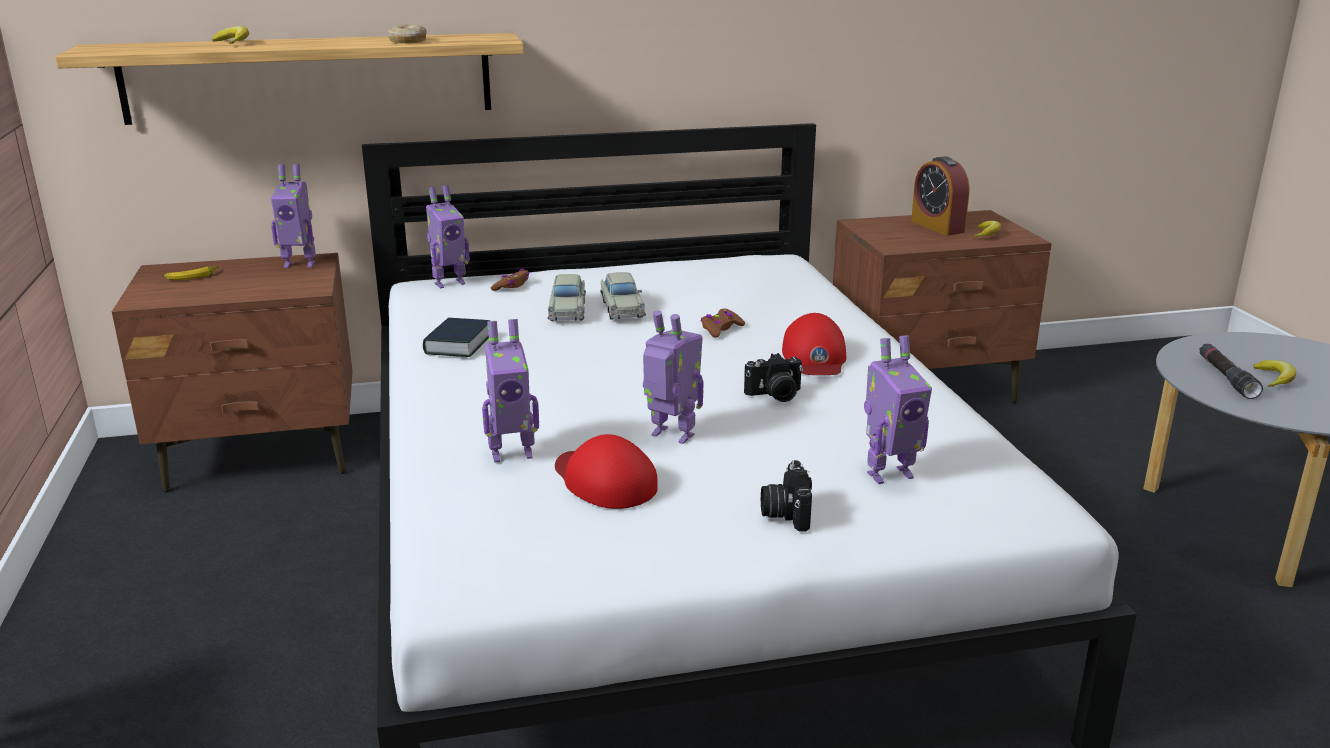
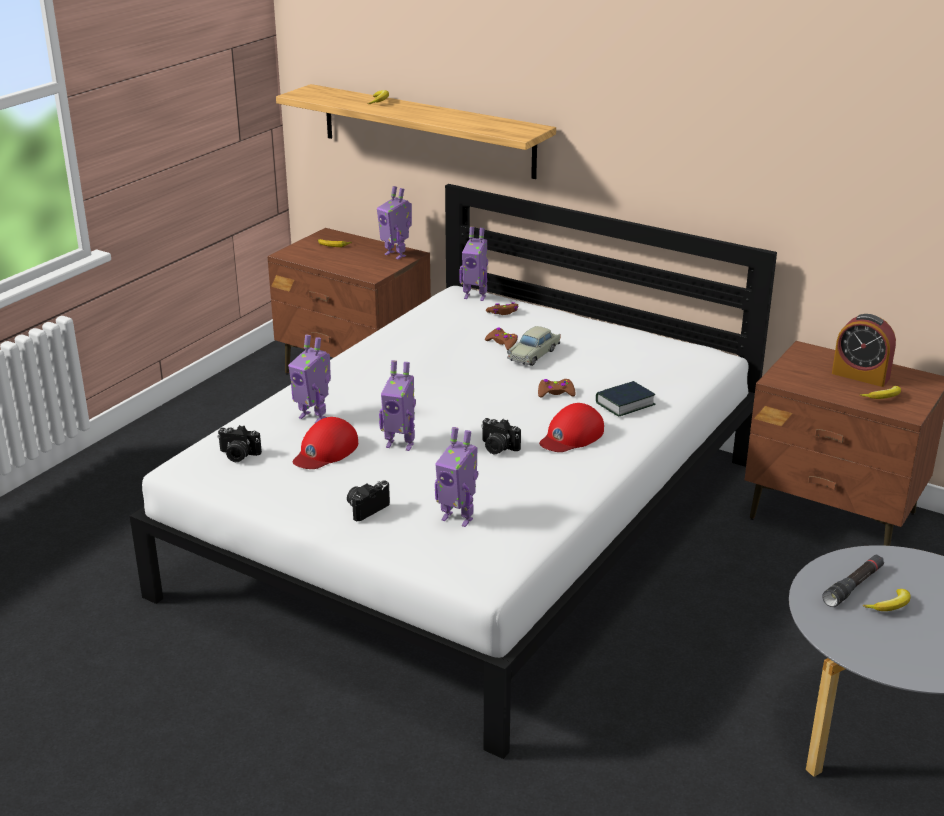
camera: 45 degrees right, 5 degrees up
(408, 41) = (466, 123): donut -> none
(458, 345) = (403, 342): book -> book (625, 404)
(503, 538) = (238, 455): none -> camera
(568, 310) = (502, 343): beige toy car -> brown game controller
(604, 481) = (325, 451): red cap -> red cap turned 150 degrees counterclockwise
(671, 436) = (400, 444): toy robot -> toy robot turned 120 degrees clockwise
(937, 226) = (860, 376): alarm clock -> alarm clock turned 75 degrees counterclockwise

